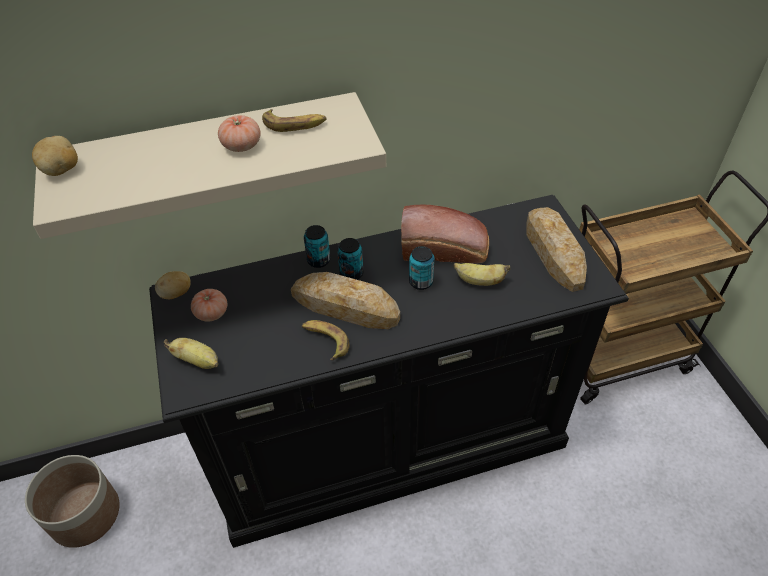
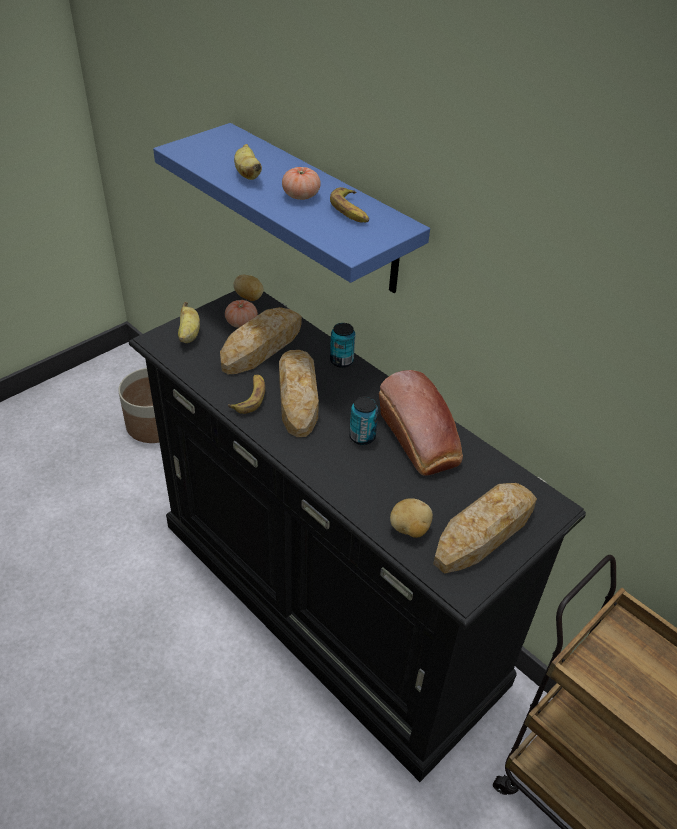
camera: 60 degrees right, 5 degrees down
(62, 170) = (215, 137): potato -> potato (409, 529)
(212, 158) = (320, 209): beige shelf -> blue shelf
(259, 308) = (262, 346): none -> bread
(351, 273) = (340, 387): can -> none
(479, 281) = (393, 480): banana -> banana (247, 174)

